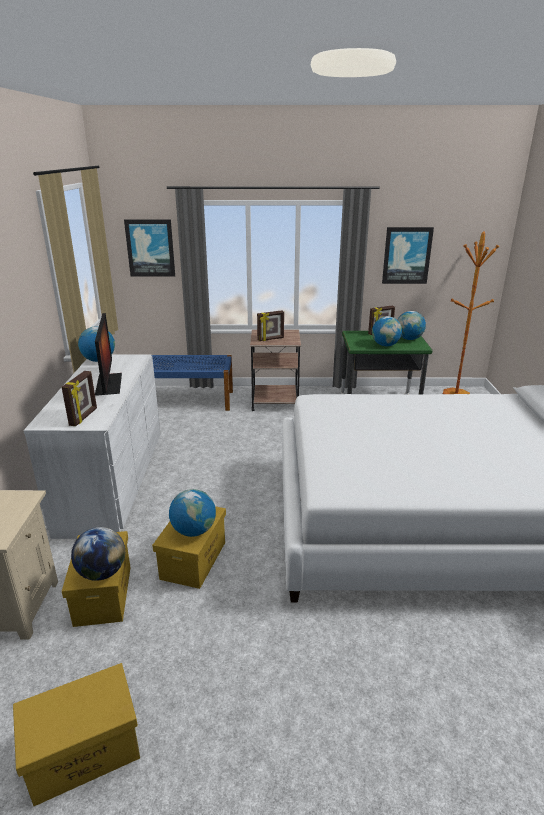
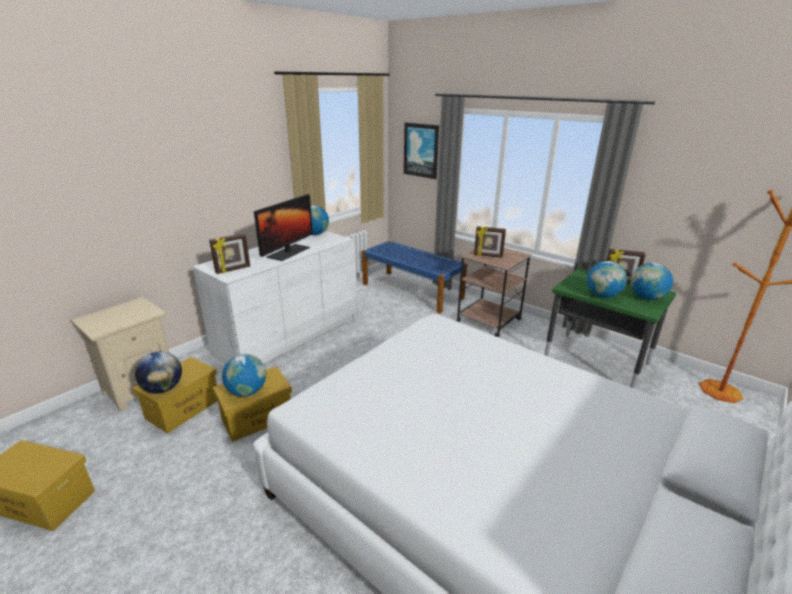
camera: 40 degrees right, 0 degrees up
(406, 255) = (685, 194): picture -> none

